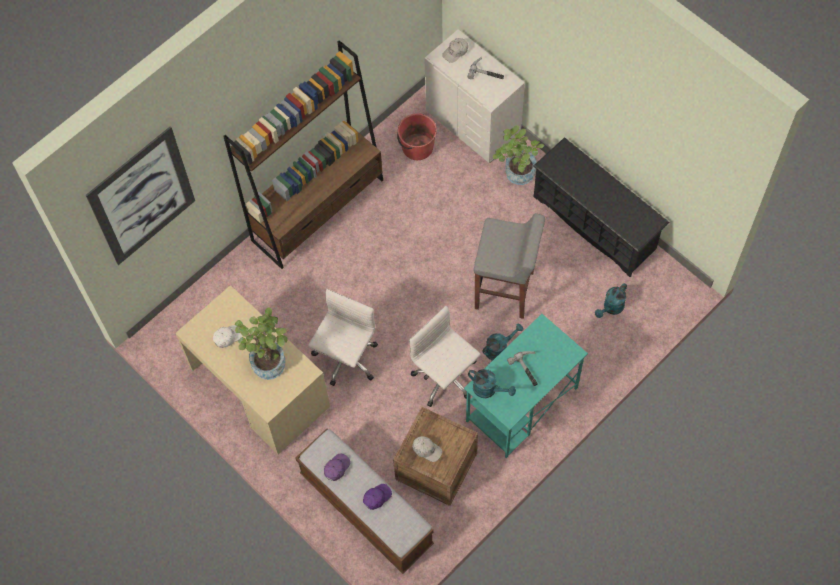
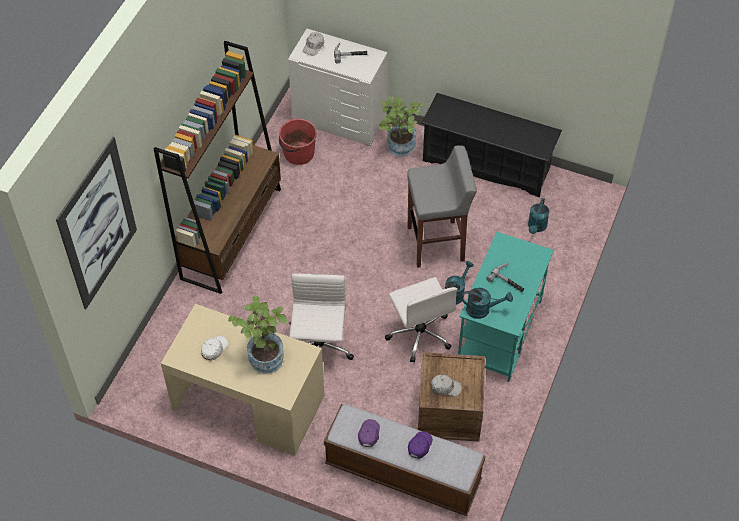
camera: 25 degrees left, 10 degrees down
(445, 378) = (419, 334): white office chair -> white office chair turned 135 degrees counterclockwise

